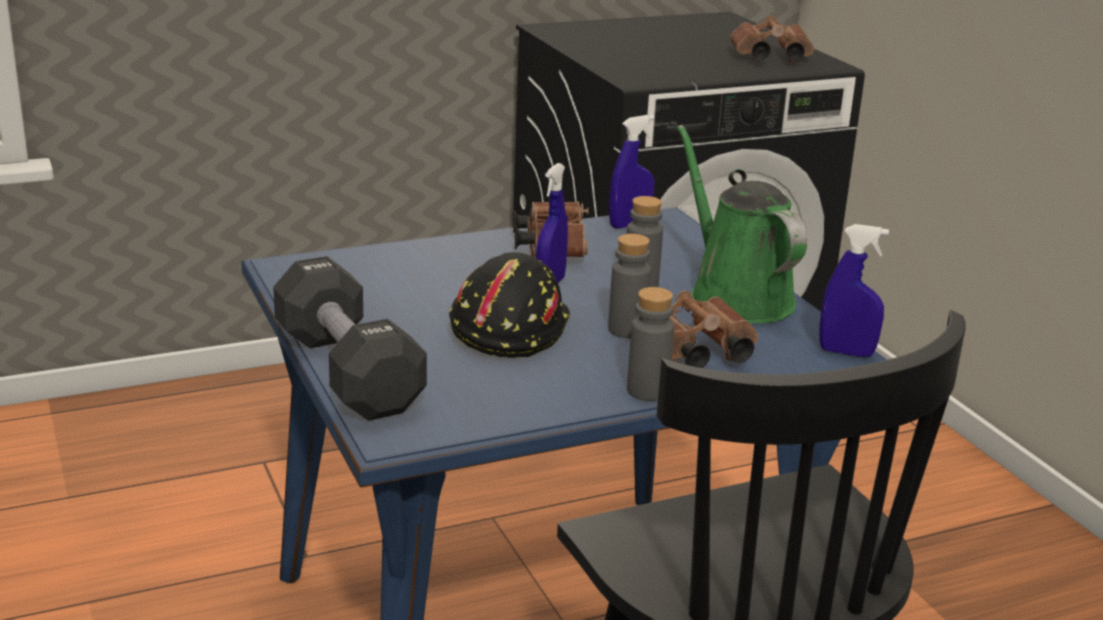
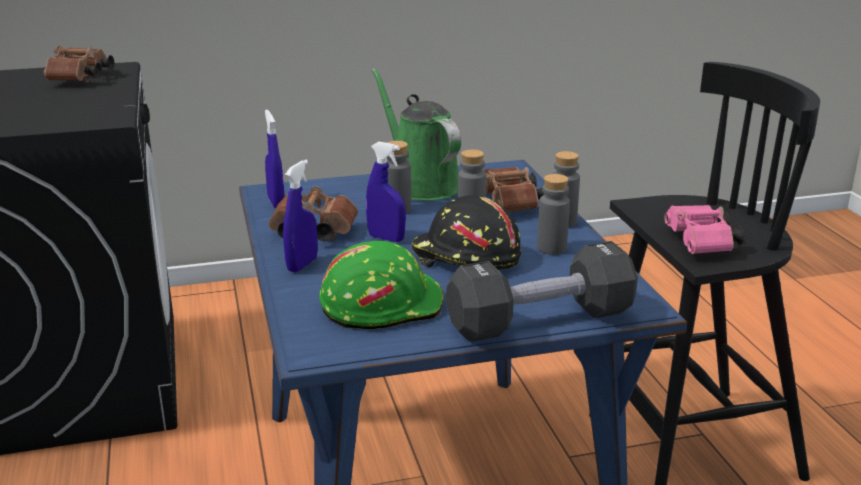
camera: 80 degrees left, 0 degrees up
(378, 289) = (381, 305): none -> green hard hat
(552, 381) = (551, 248): none -> grey bottle
(678, 537) = (701, 245): none -> pink binoculars
(735, 296) = (419, 184): green watering can -> green watering can turned 75 degrees clockwise
(846, 352) = (506, 167): blue spray bottle -> blue spray bottle (302, 265)

